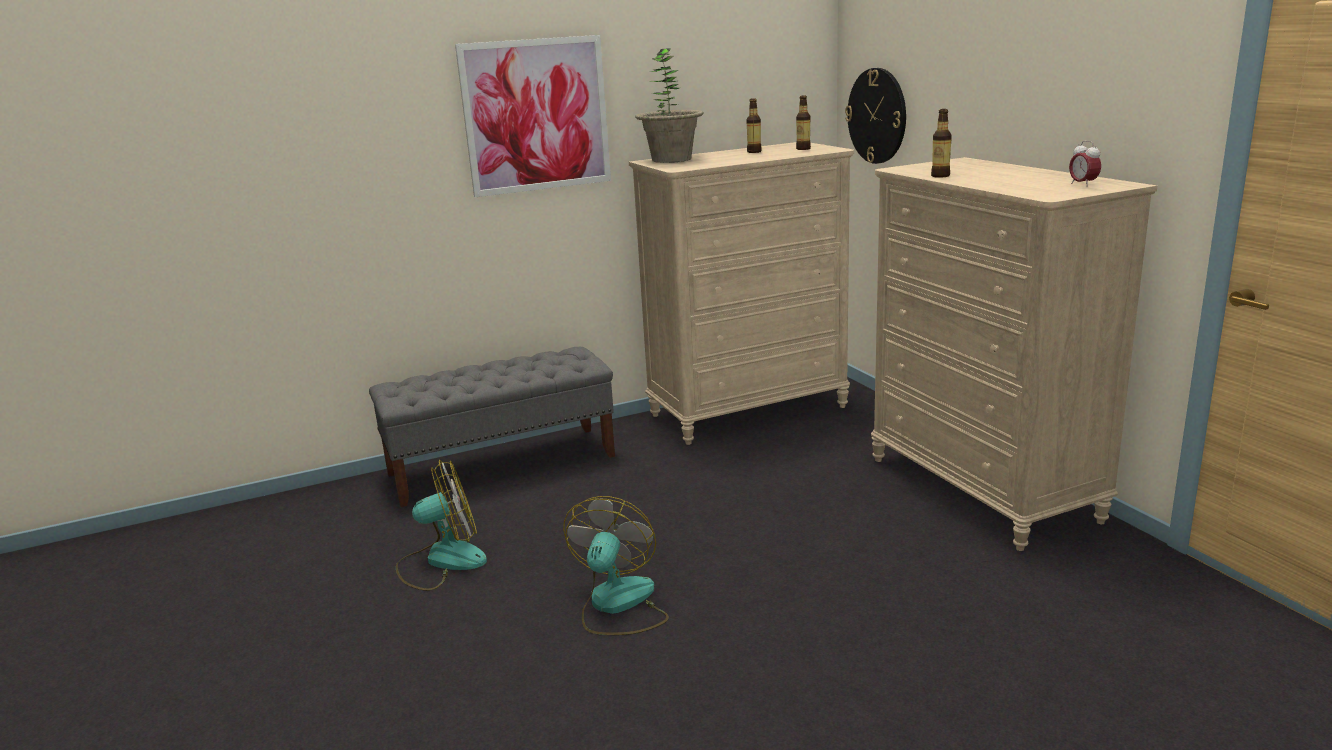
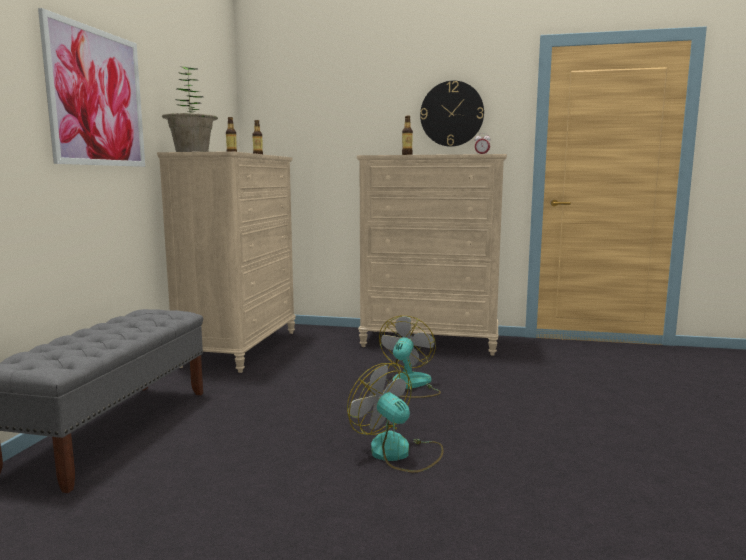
camera: 55 degrees left, 10 degrees down
(442, 561) = (211, 500): fan -> fan (408, 385)
(877, 116) = (283, 142): wall clock -> wall clock (452, 114)

